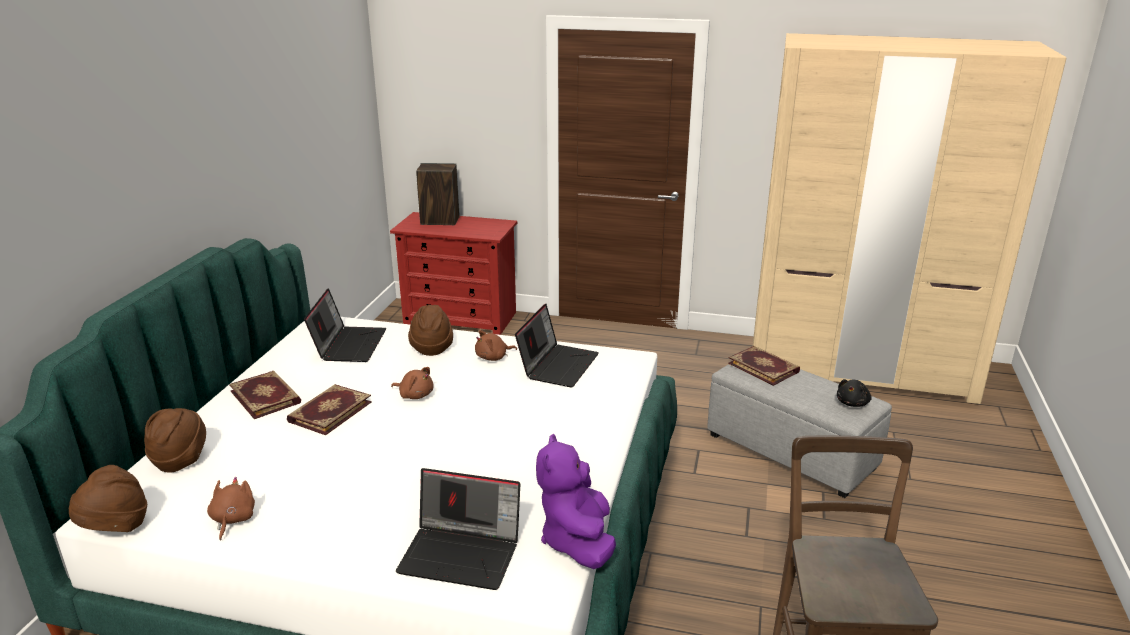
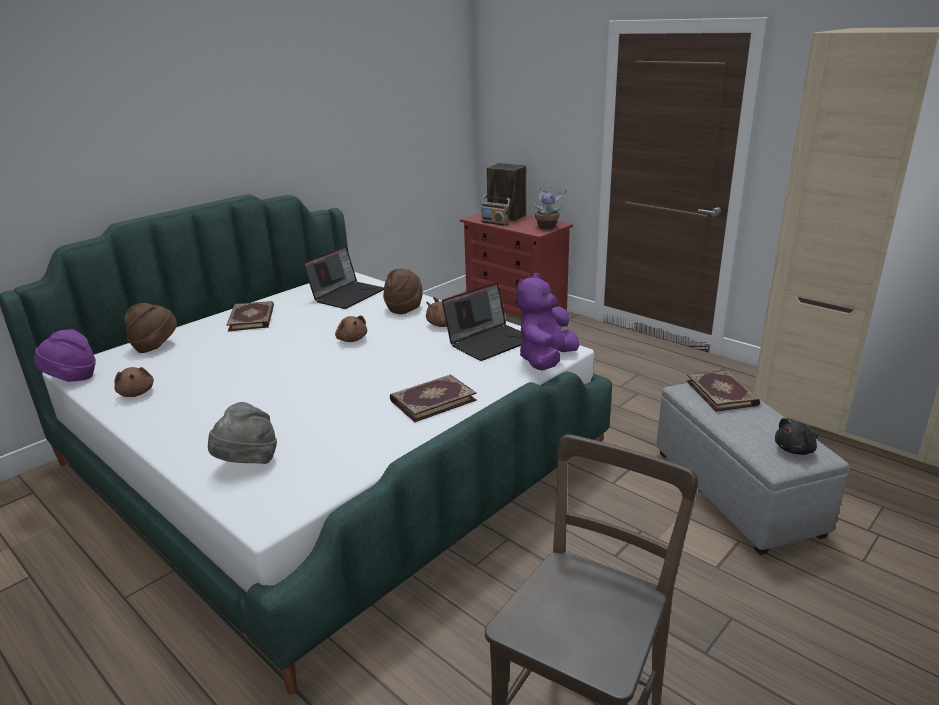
camera: 30 degrees right, 0 degrees up
(115, 527) = (71, 378): brown hat -> purple hat
(232, 520) = (136, 393): brown plush toy -> brown plush toy turned 120 degrees clockwise
(329, 411) = (280, 337): book -> book (432, 400)
(435, 230) = (495, 223): none -> radio
(462, 553) = (247, 463): laptop -> grey hat
(496, 227) = (547, 227): none -> potted plant
(577, 541) = (343, 483): purple plush toy -> purple plush toy (546, 360)

